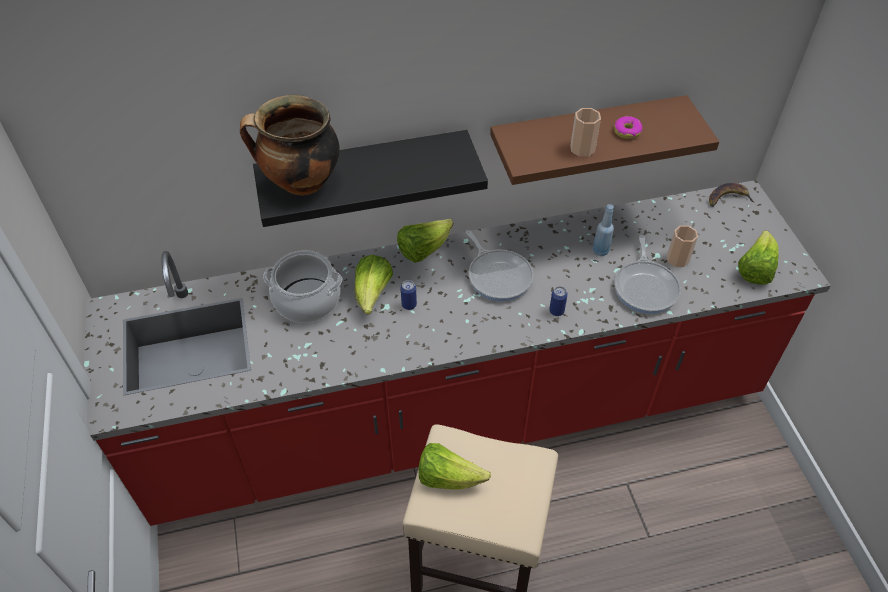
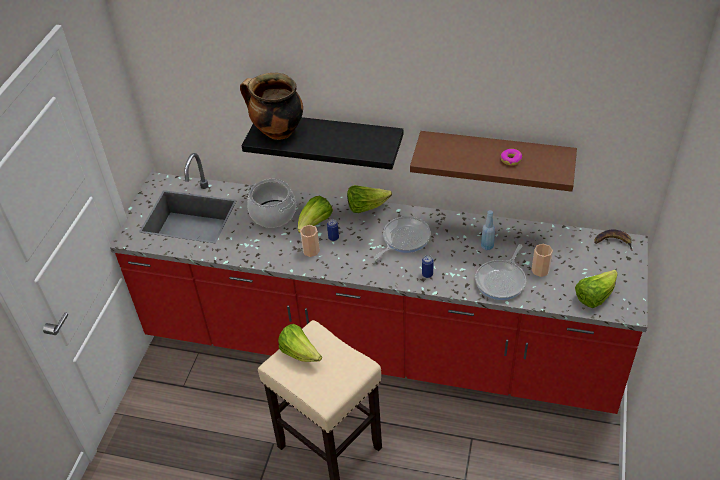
camera: 30 degrees right, 5 degrees down
(498, 276) = (404, 239): frying pan -> frying pan turned 135 degrees counterclockwise
(582, 149) = (470, 162): cup -> cup (311, 250)

